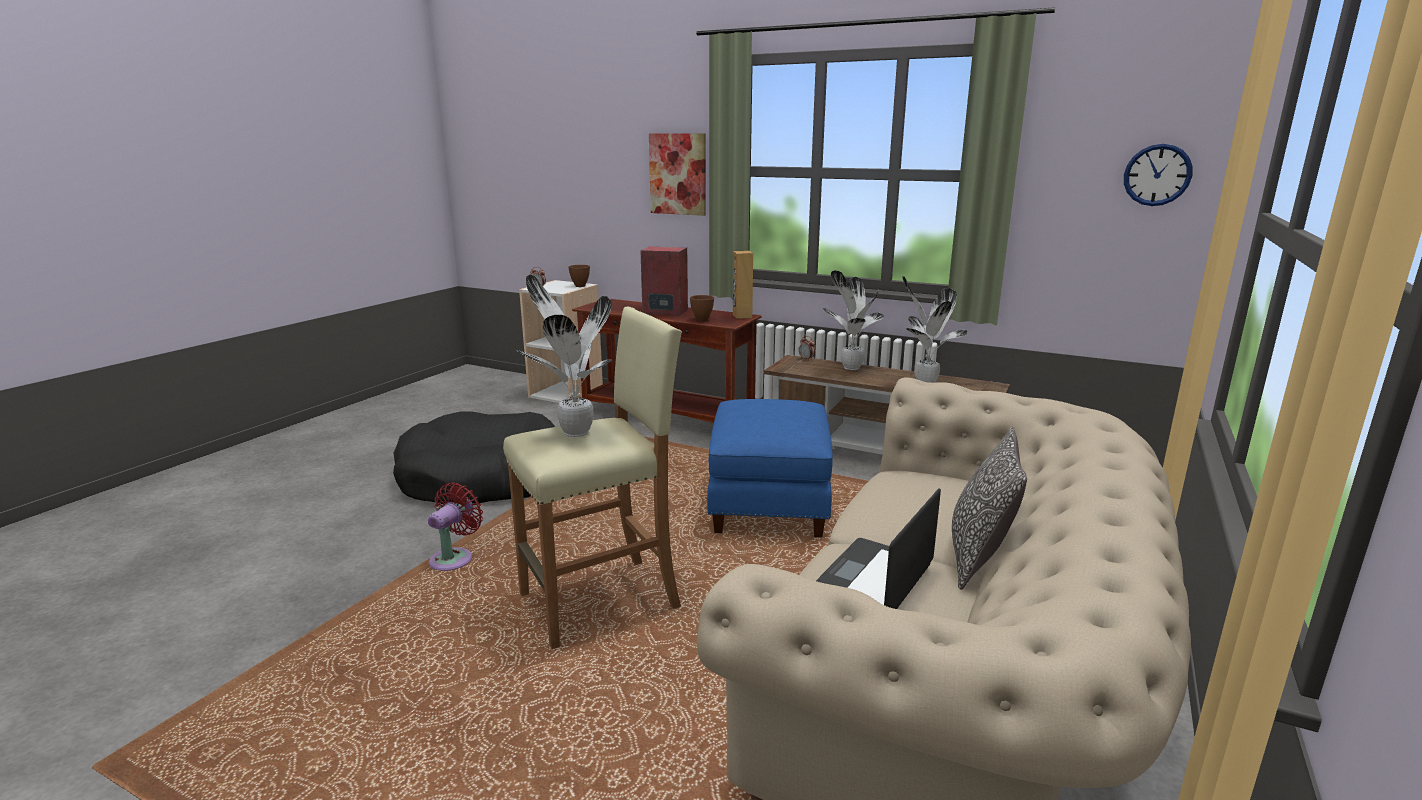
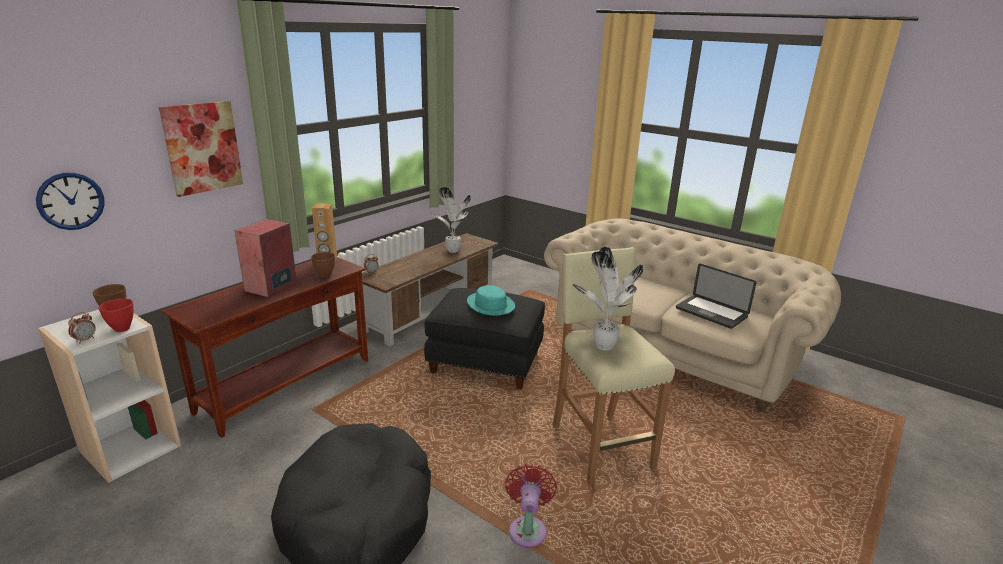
camera: 80 degrees left, 5 degrees up
(454, 558) = (528, 528): red fan -> red fan turned 60 degrees clockwise
(556, 290) = (122, 328): none -> red bowl
(760, 414) = (490, 304): none -> turquoise hat
(770, 504) = (486, 362): blue ottoman -> black ottoman
(850, 368) = (405, 263): potted plant -> none
(978, 558) = (680, 289): pillow -> none
(1157, 175) = (490, 100): wall clock -> wall clock (71, 201)

